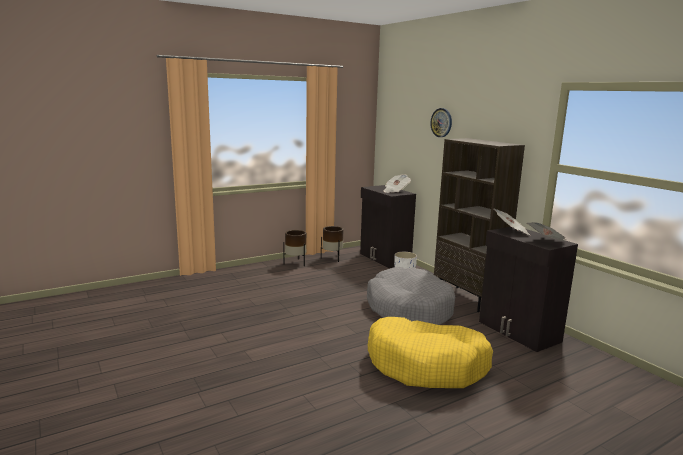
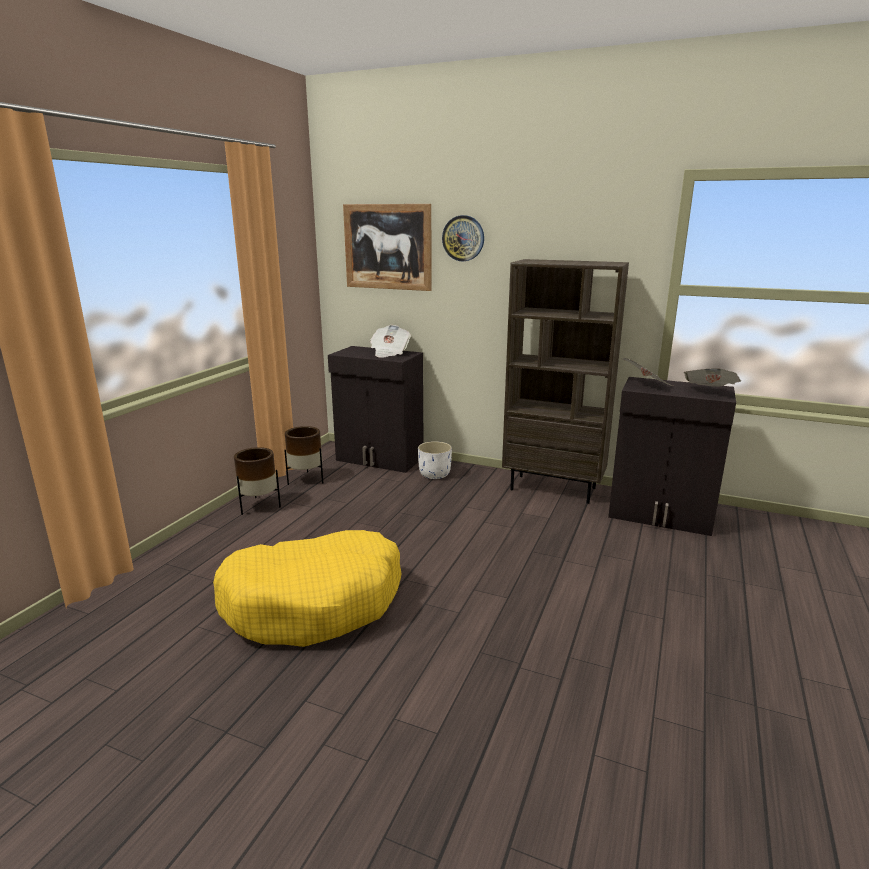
camera: 35 degrees left, 5 degrees up
(406, 125) = (387, 247): none -> picture
(409, 309) = (515, 529): grey dog bed -> none
(427, 365) = (651, 609): yellow dog bed -> yellow dog bed (314, 602)

